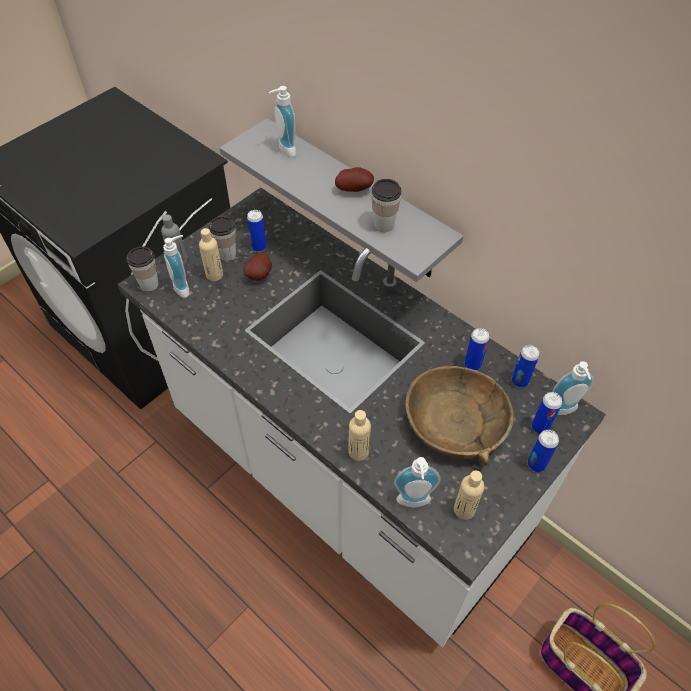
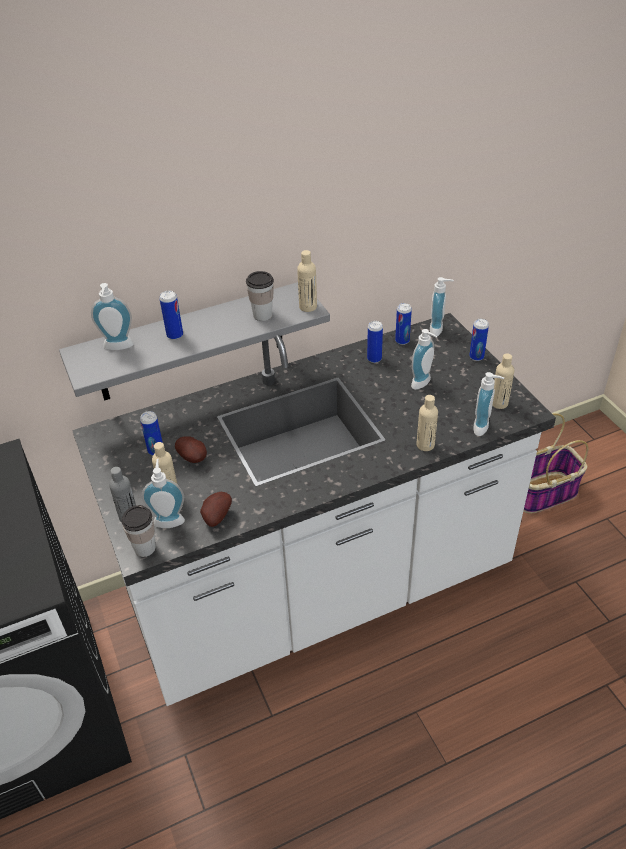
camera: 65 degrees left, 10 degrees down
(227, 254) = (147, 476): cup -> none
(354, 189) = (207, 320): potato -> potato (215, 517)
(418, 254) = (308, 307): none -> beige bottle
(456, 422) = (423, 384): brown bowl -> soap dispenser
(540, 427) = (447, 345): can -> can (175, 335)

